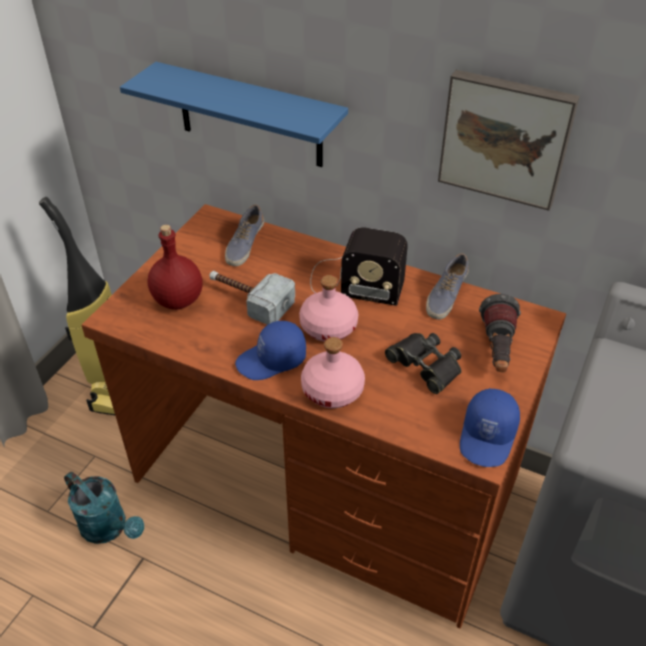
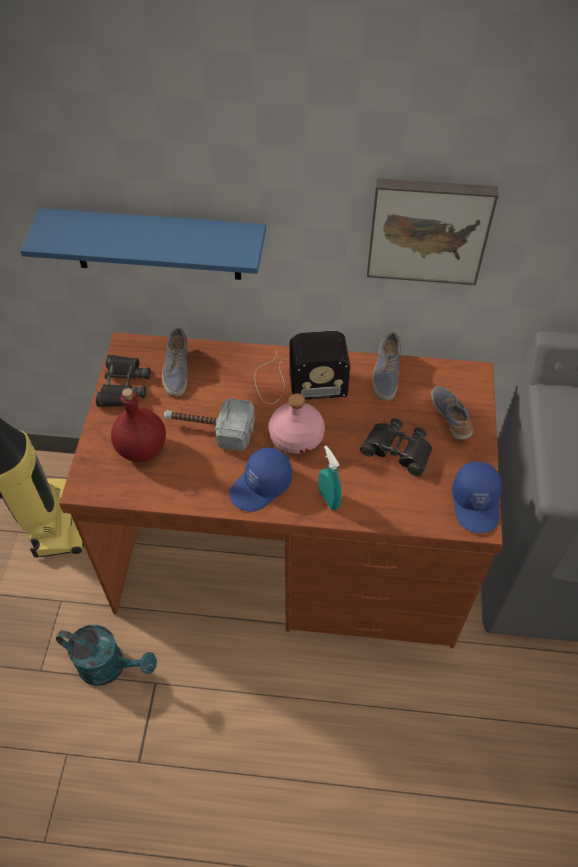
camera: 20 degrees left, 10 degrees up
(190, 246) = (123, 385): none -> black binoculars
(333, 389) = (329, 499): pink bottle -> turquoise spray bottle
(497, 350) = (451, 417): flashlight -> shoe

